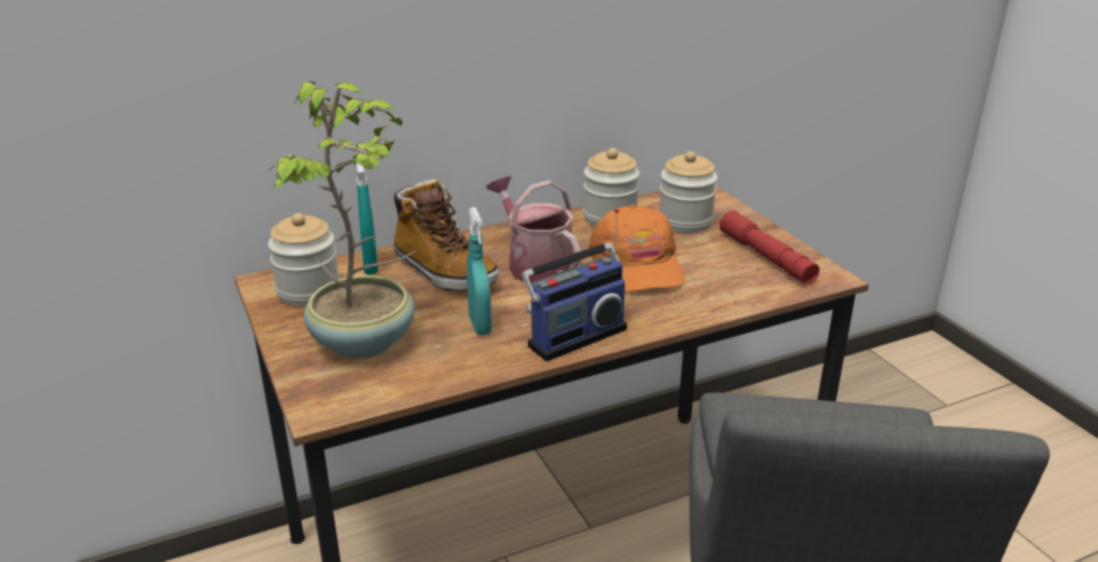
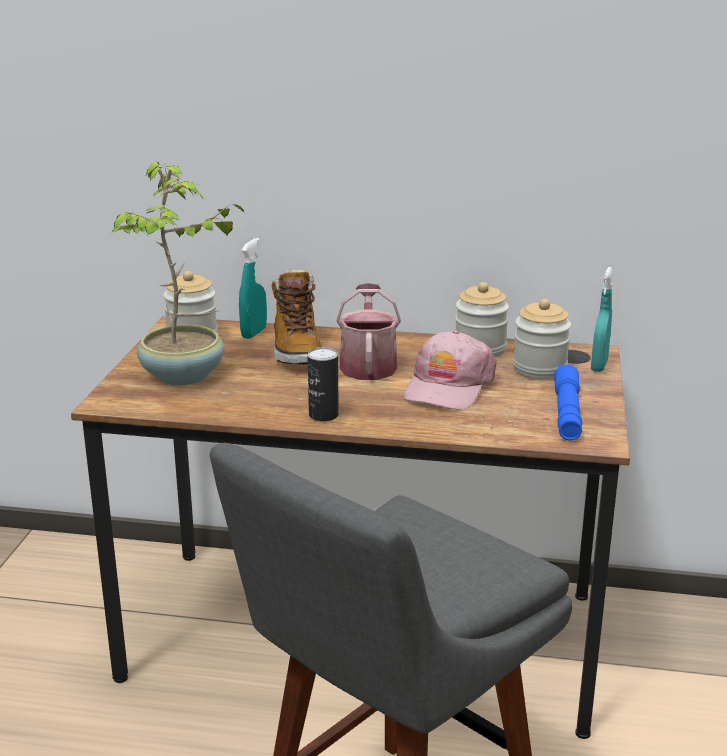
camera: 35 degrees right, 5 degrees down
(480, 325) = (270, 389): turquoise spray bottle -> turquoise spray bottle (599, 366)
(574, 335) = (323, 415): radio -> can
(638, 264) = (448, 386): orange cap -> pink cap
(766, 257) = (567, 413): red flashlight -> blue flashlight

